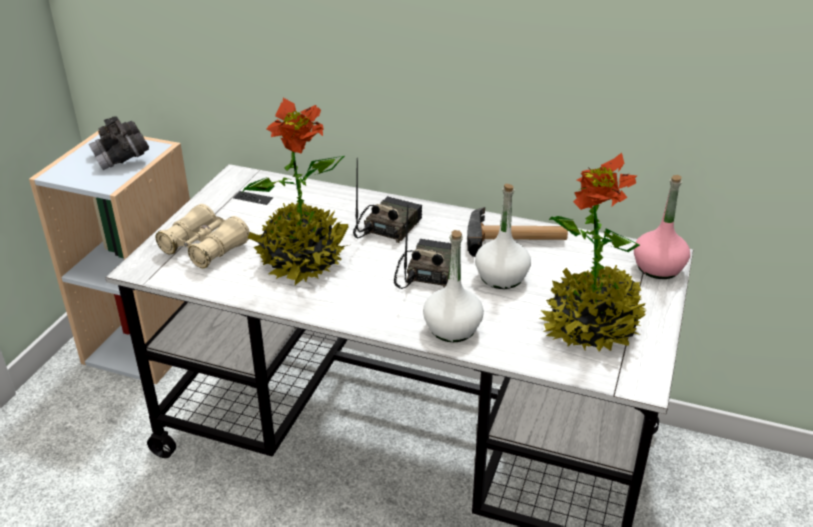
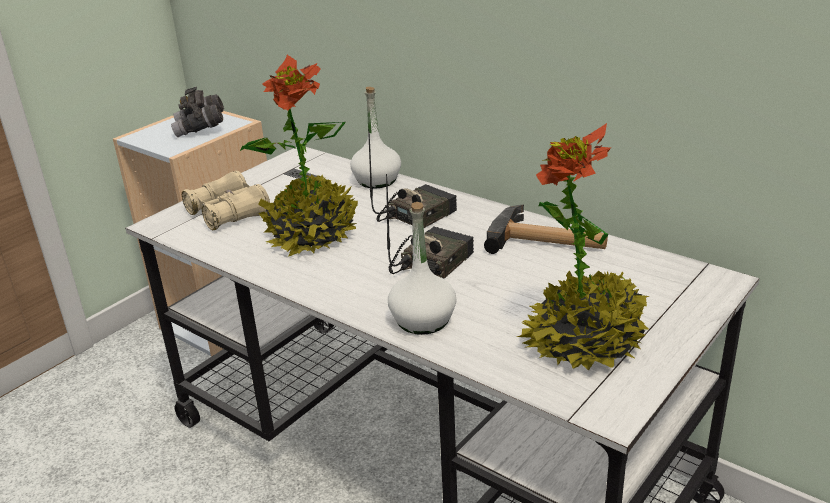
camera: 20 degrees right, 5 degrees down
(501, 277) = (509, 277): white bottle -> white bottle (377, 180)
(658, 268) = (702, 292): pink bottle -> none

